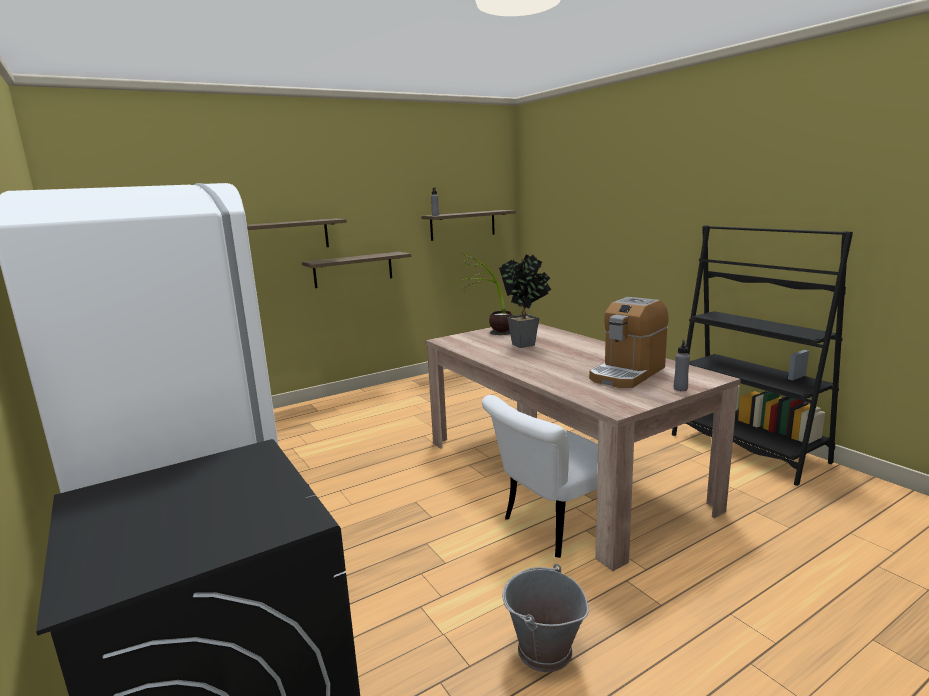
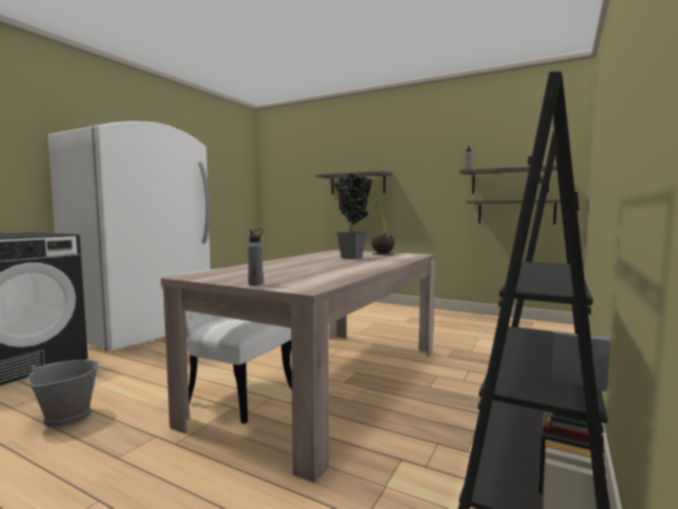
camera: 60 degrees right, 10 degrees down
(353, 269) = (401, 211): shelf -> shelf (515, 212)
(627, 373) = (293, 274): coffee machine -> none

